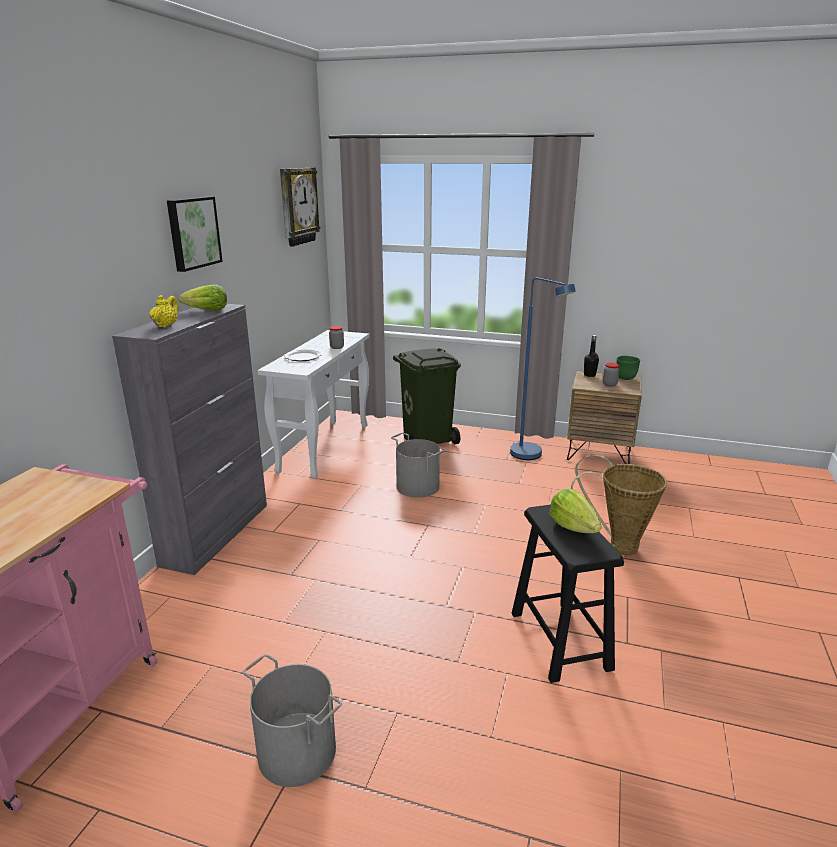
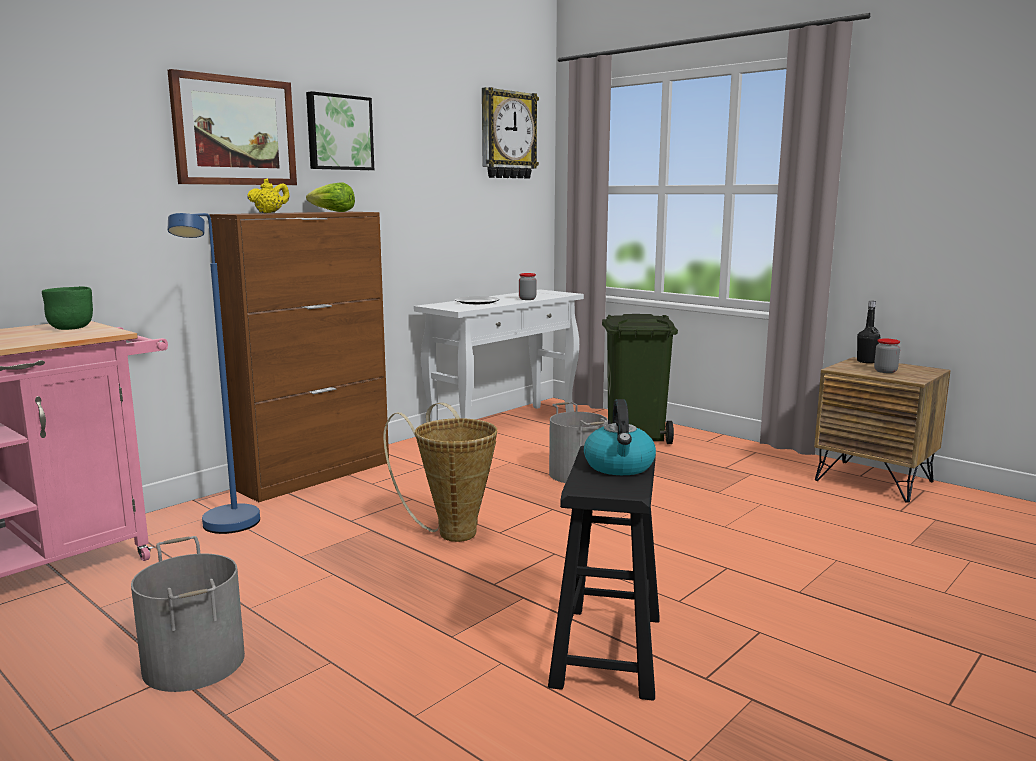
camera: 25 degrees right, 10 degrees down
(119, 251) = (234, 131): none -> picture
(217, 533) = (315, 475): grey cabinet -> brown cabinet
(531, 456) = (764, 470): blue floor lamp -> blue floor lamp (228, 529)
(573, 527) = (619, 466): lettuce -> kettle
(616, 546) = (797, 577): basket -> basket (451, 531)
(625, 378) = (921, 368): green bowl -> green bowl (72, 328)

